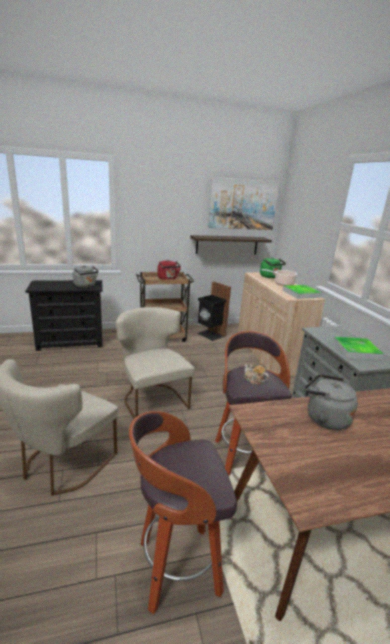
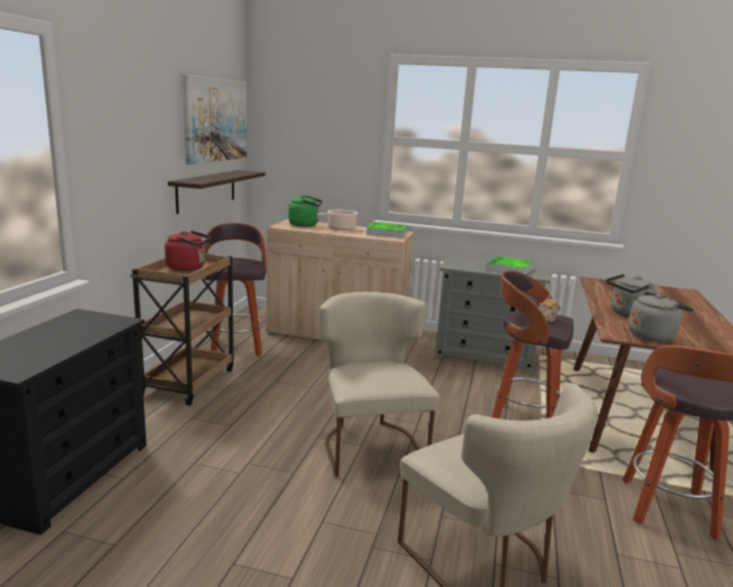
camera: 60 degrees left, 5 degrees down
(85, 286) = (95, 326): grey kettle -> grey kettle (653, 336)
(152, 398) = (370, 443): beige chair -> beige chair turned 75 degrees clockwise
(210, 335) = (236, 347): black trash can -> stool

